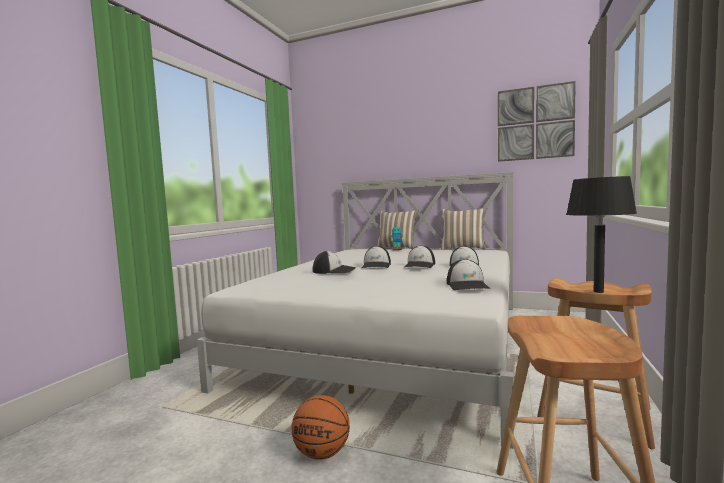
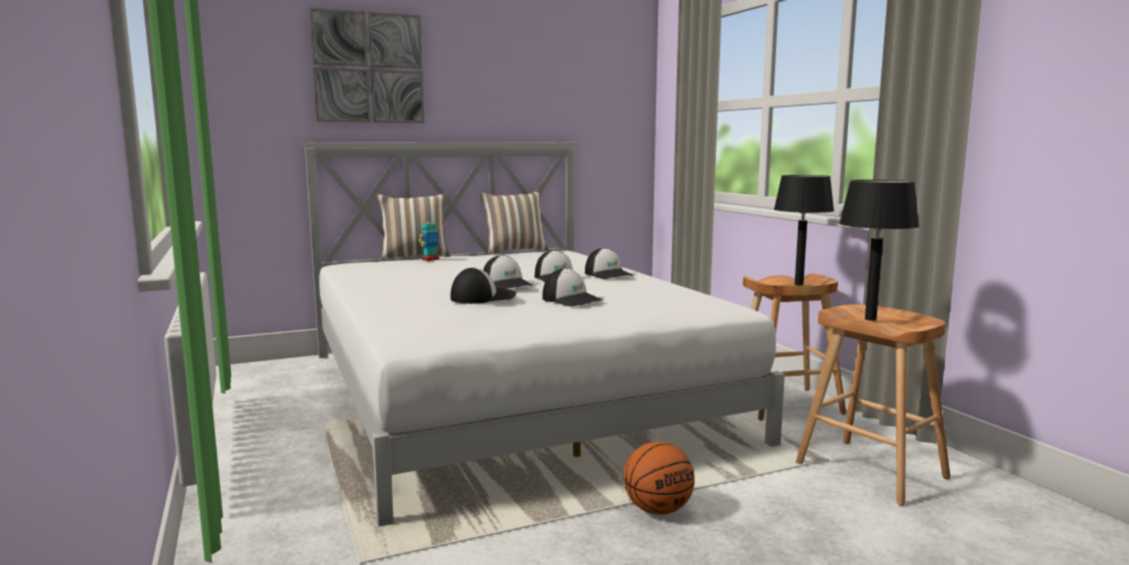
camera: 45 degrees left, 5 degrees up
(468, 285) = (682, 294): cap -> cap (572, 300)
(534, 123) = (595, 78): picture -> picture (368, 68)
(544, 335) = (870, 319): none -> black table lamp

